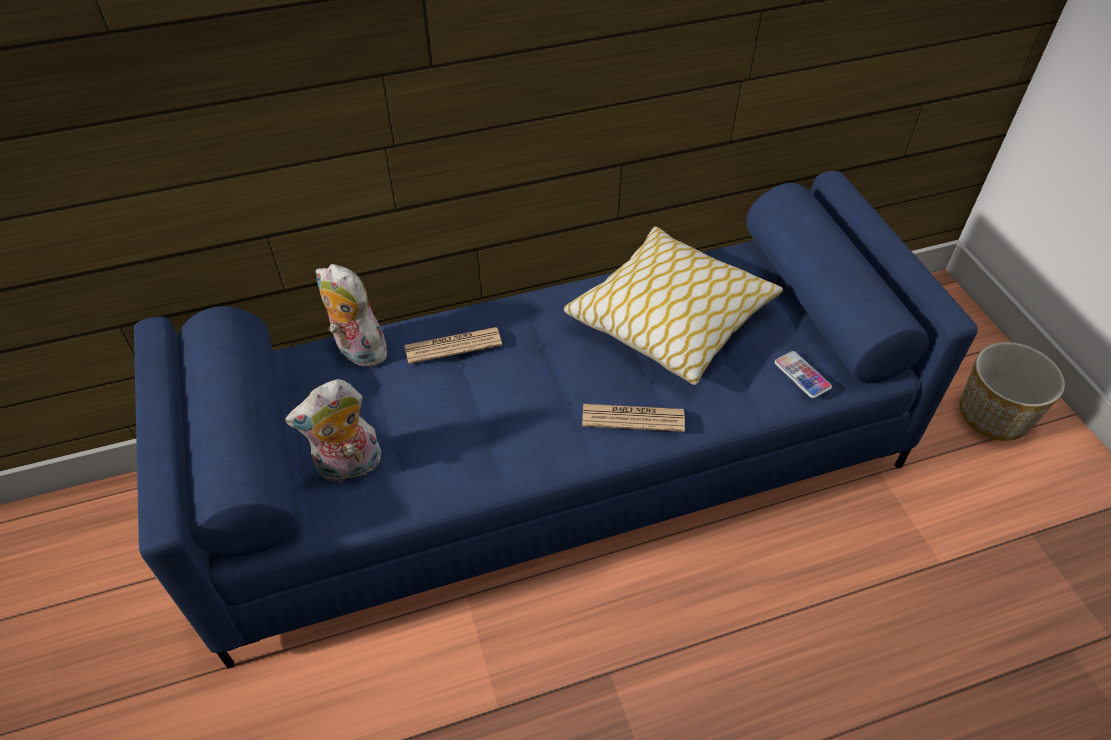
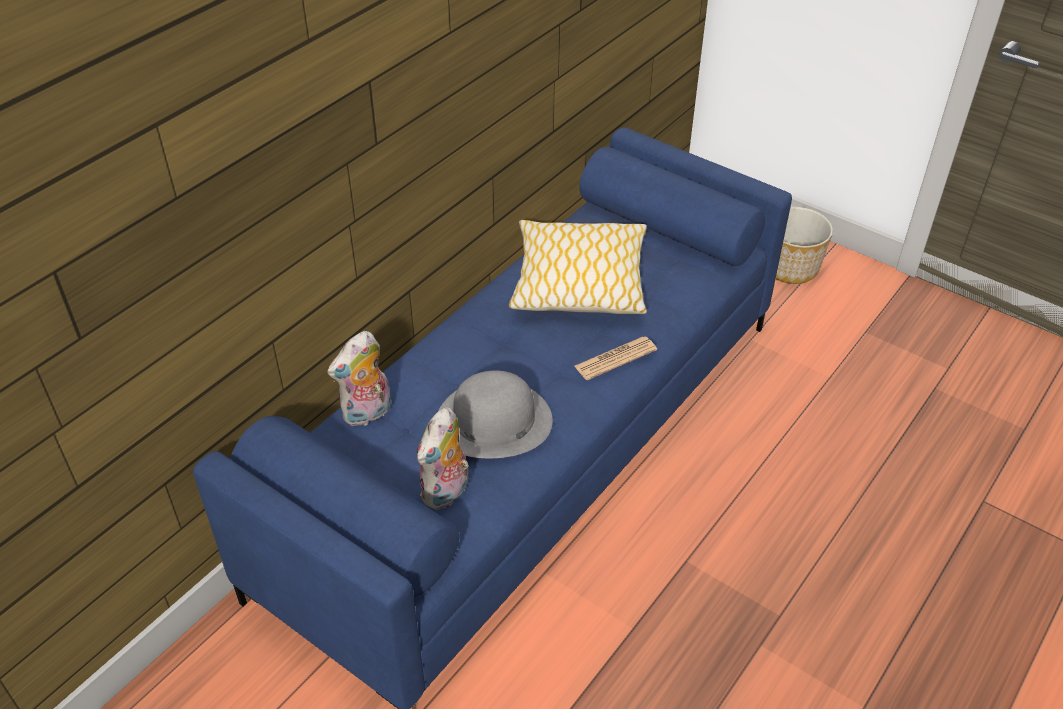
camera: 35 degrees left, 5 degrees down
(357, 351) = (367, 414): plush toy -> plush toy turned 45 degrees counterclockwise
(453, 346) = (441, 374): newspaper -> none
(455, 419) = (493, 421): none -> grey hat
(802, 375) = (697, 279): phone -> none

